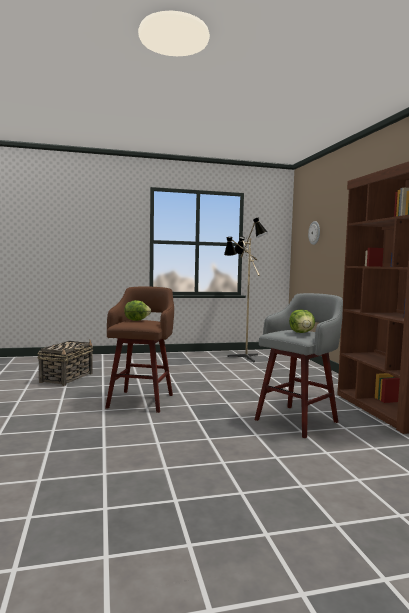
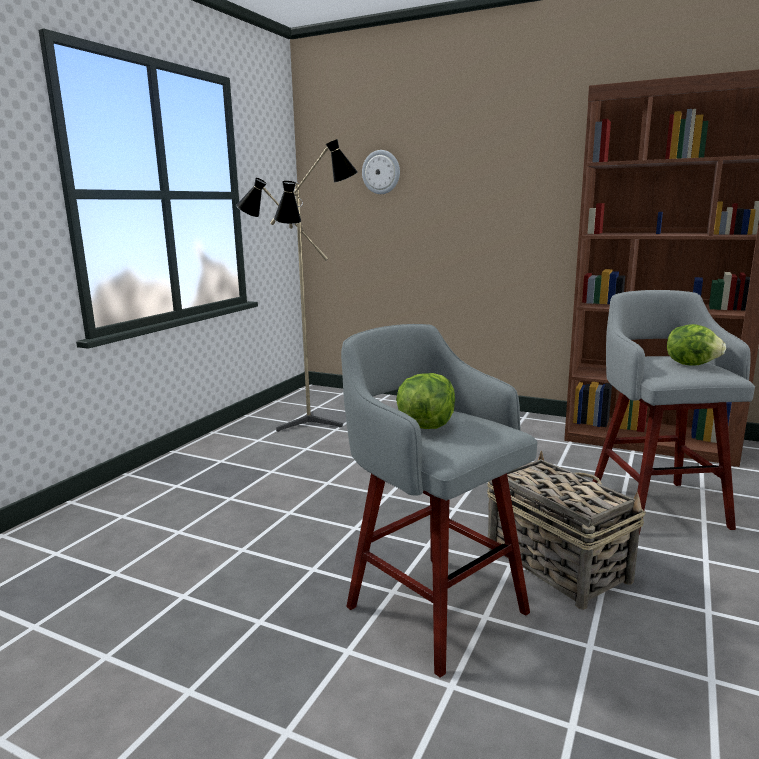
camera: 50 degrees left, 10 degrees up
(67, 377) = (108, 659): basket -> basket (555, 563)
(141, 400) = (432, 606): brown stool -> grey stool

